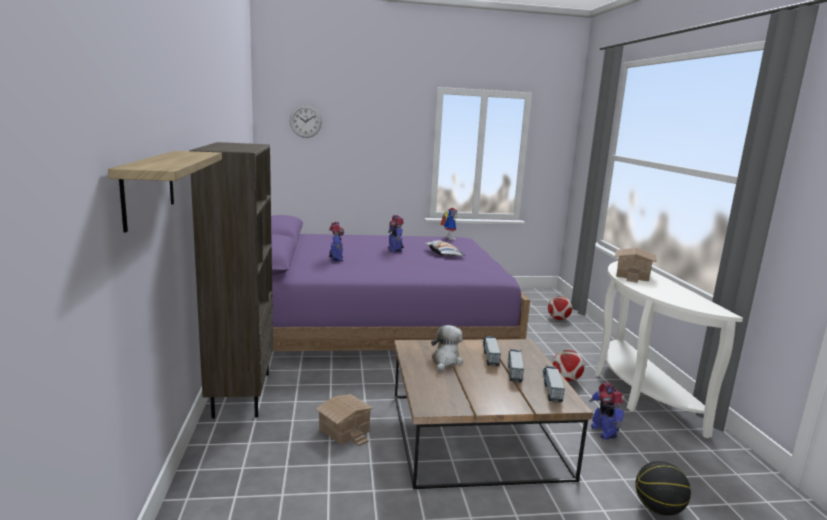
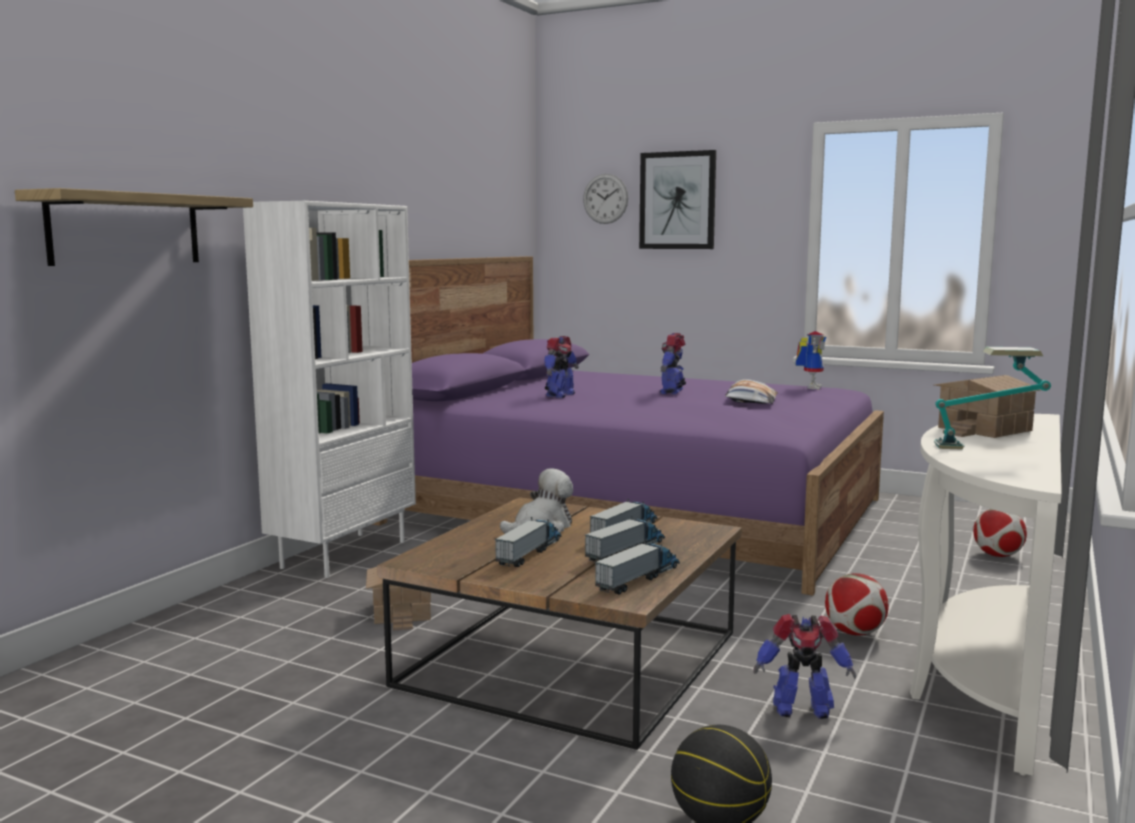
camera: 35 degrees right, 5 degrees down
(241, 394) = (343, 554): brown bookcase -> white bookcase
(355, 126) = (677, 200): none -> picture
(474, 383) = (530, 552): none -> toy truck
(603, 431) = (801, 709): toy robot -> toy robot turned 105 degrees counterclockwise
(661, 289) = (987, 448): none -> table lamp

